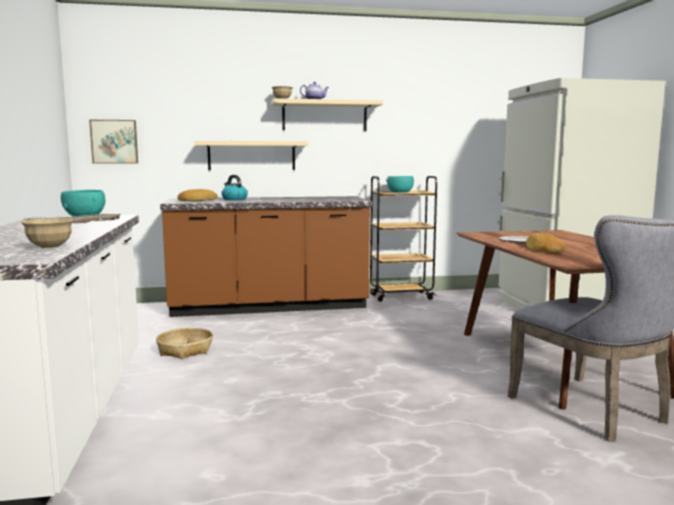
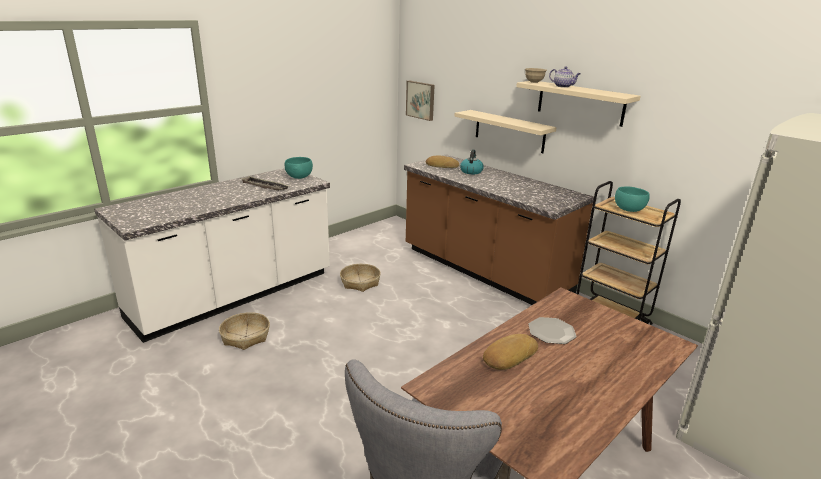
camera: 55 degrees right, 15 degrees up
(49, 247) = (172, 215): beige bowl -> none
(179, 433) = (245, 336): none -> basket

